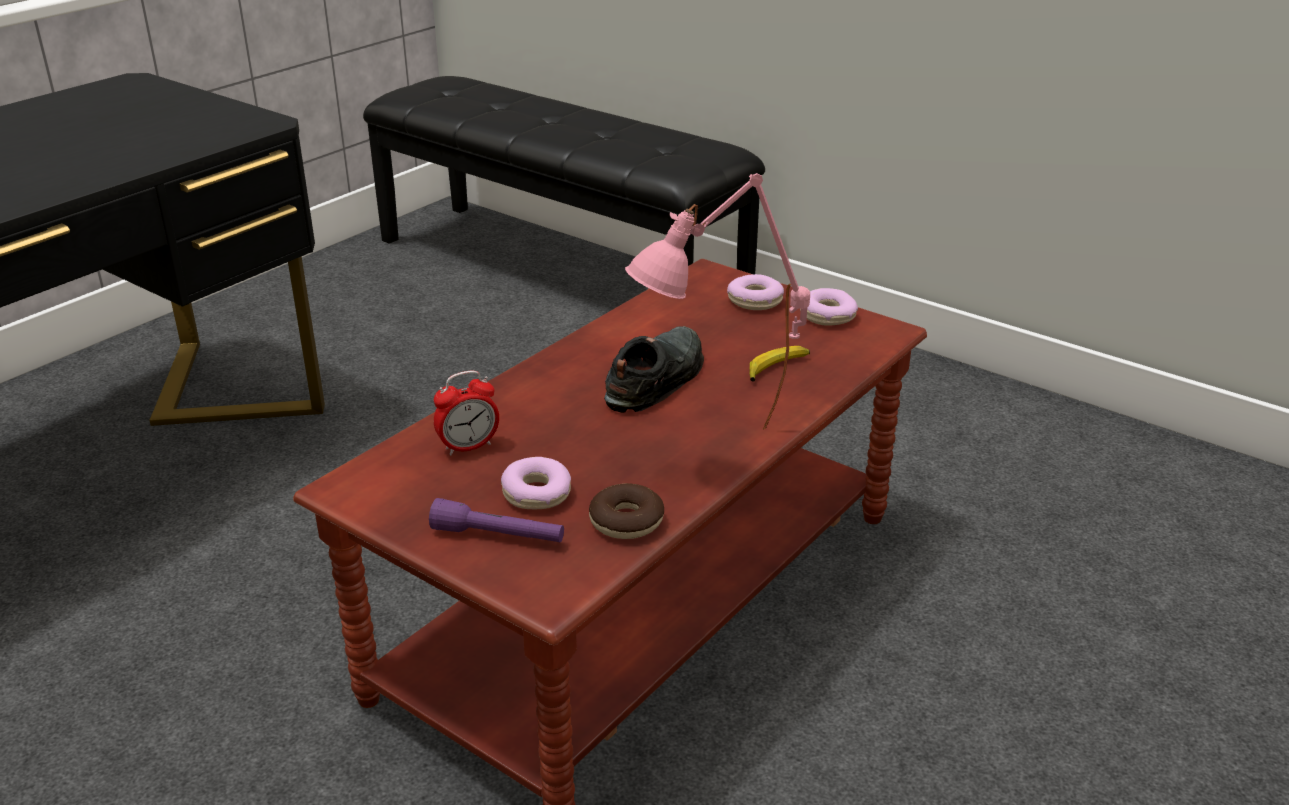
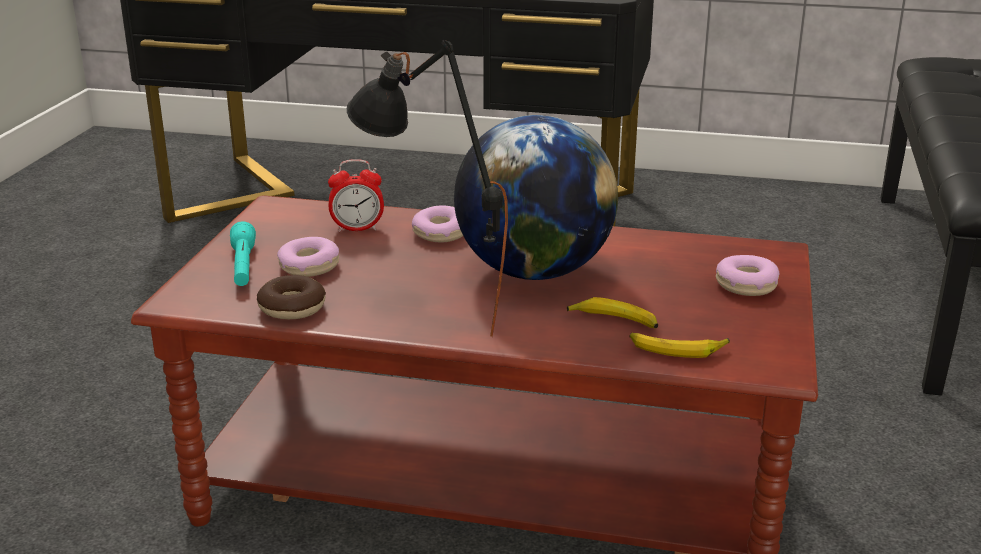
camera: 65 degrees right, 5 degrees down
(468, 447) = (357, 229): alarm clock -> alarm clock turned 45 degrees counterclockwise
(498, 536) = (243, 267): purple flashlight -> turquoise flashlight
(656, 378) = (534, 272): black shoe -> globe
(716, 452) = (429, 322): pink table lamp -> black table lamp
(827, 316) = (764, 327): donut -> donut (440, 233)
(839, 357) = (677, 349): none -> banana

